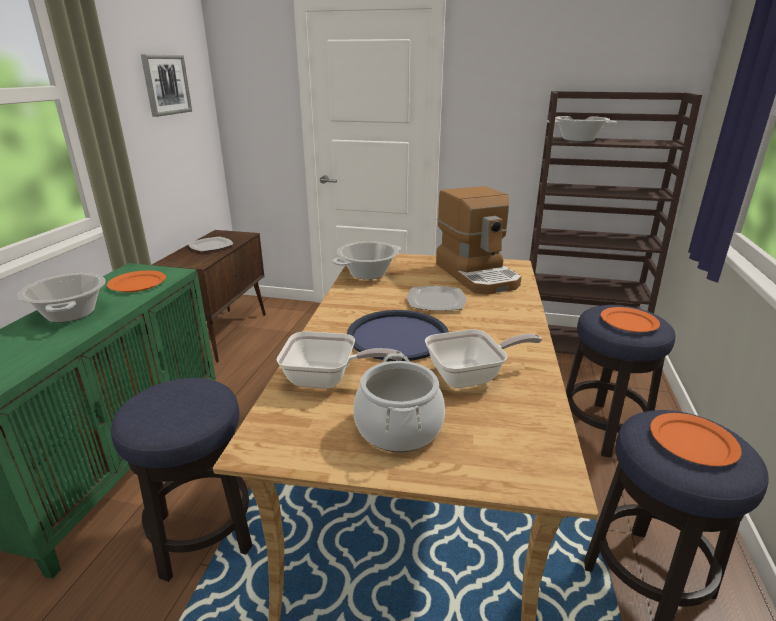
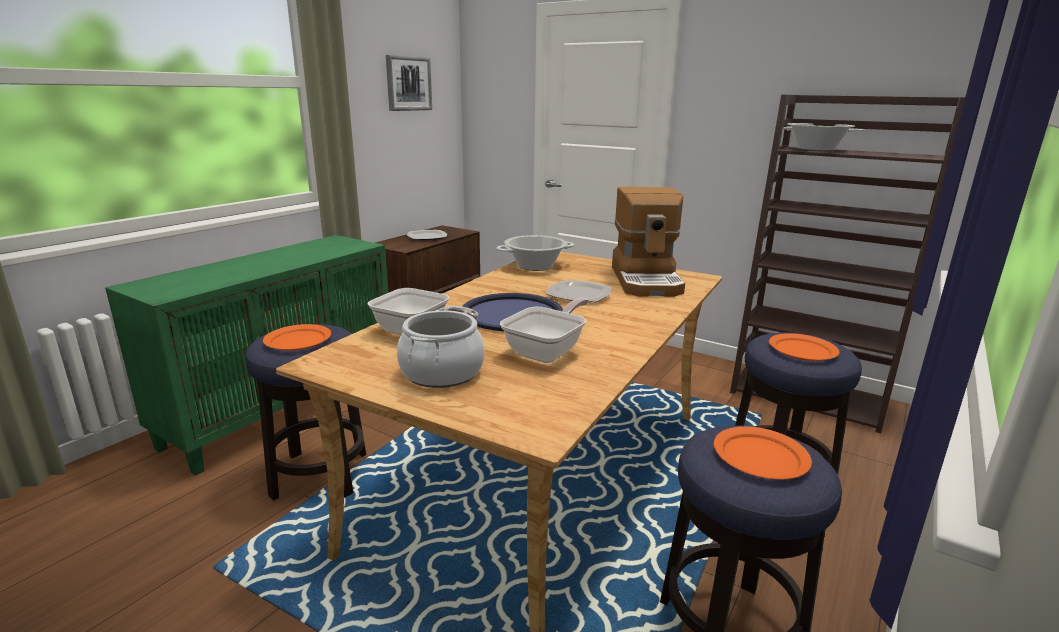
camera: 20 degrees right, 5 degrees down
(70, 313) = (262, 261): cooking pot -> none
(138, 284) = (329, 249): orange plate -> orange plate (298, 340)
(471, 376) = (548, 351): frying pan -> frying pan turned 60 degrees counterclockwise

